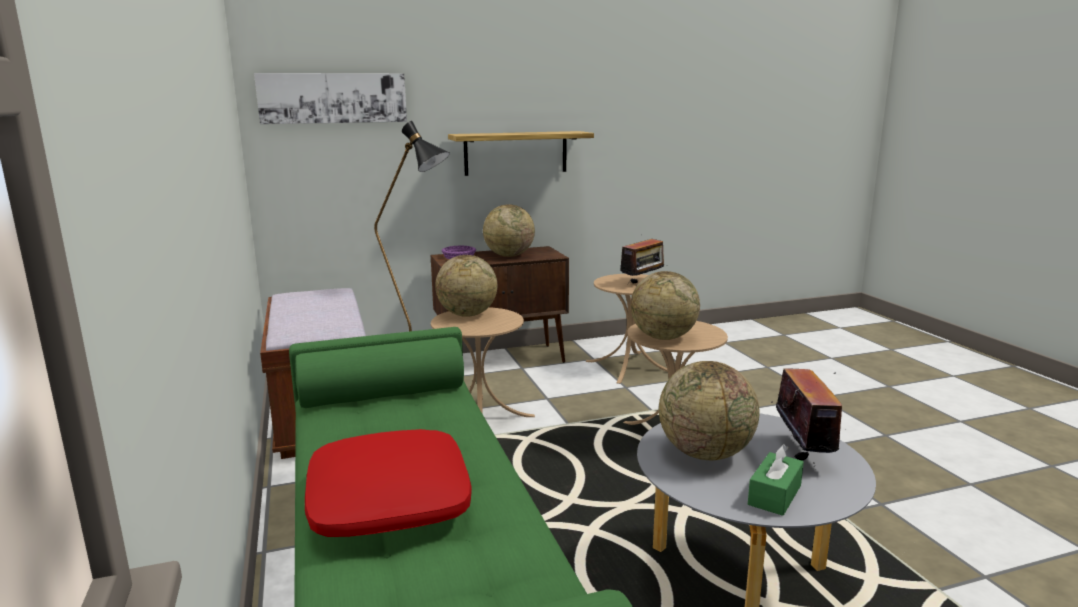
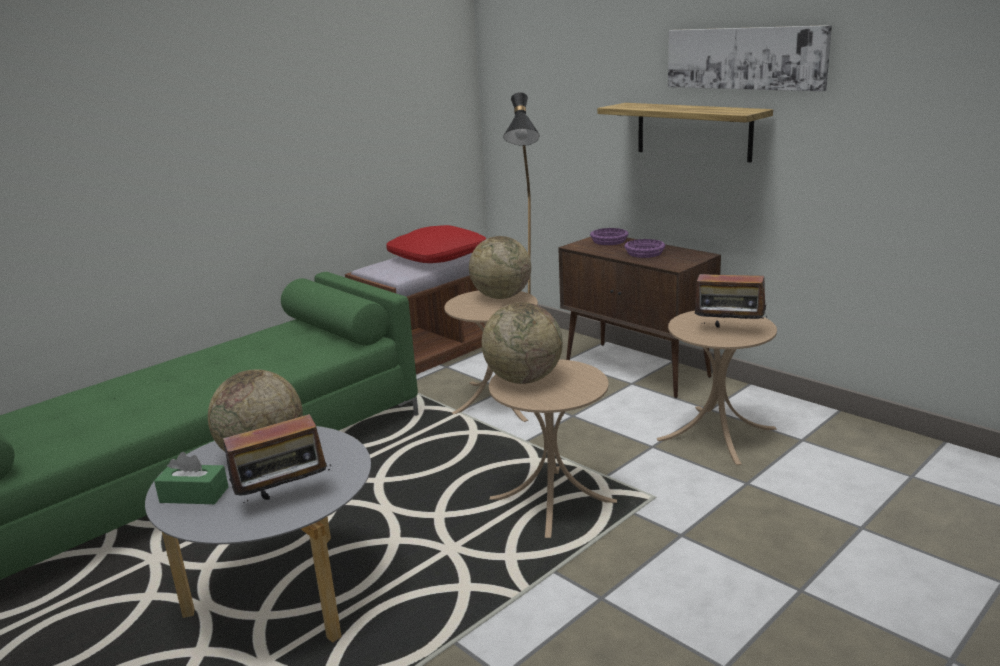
camera: 65 degrees right, 5 degrees up
(333, 98) = (535, 60): picture -> picture (745, 58)
(388, 500) = (168, 376): red pillow -> red pillow (437, 256)
(509, 255) = (644, 253): globe -> purple bowl

